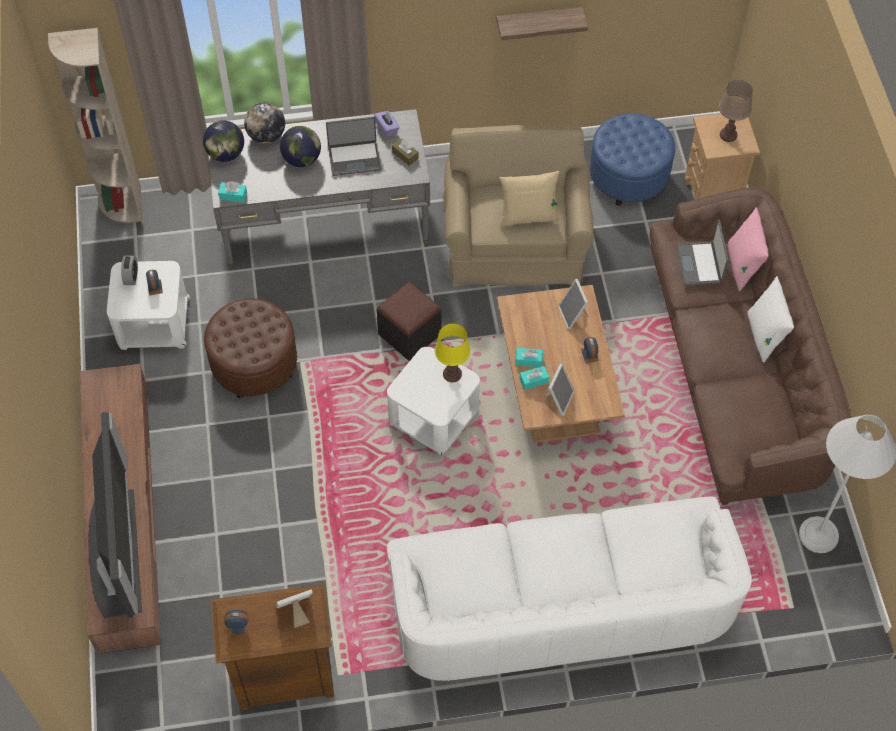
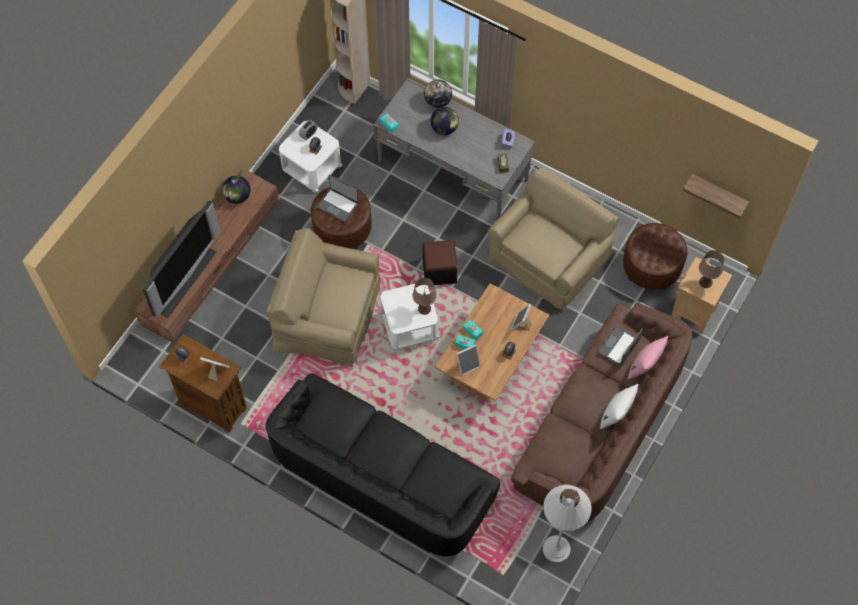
camera: 40 degrees right, 5 degrees up
(226, 154) = (407, 97): globe -> globe (237, 197)
(326, 472) = (327, 315): none -> beige armchair
(354, 158) = (473, 147): laptop -> laptop (338, 204)
(452, 374) = (424, 308): yellow table lamp -> brown table lamp
(528, 217) = (546, 249): beige pillow -> none
(538, 23) = (628, 137): shelf -> shelf (718, 193)
(560, 606) = (381, 477): white sofa -> black sofa
(628, 178) = (651, 267): blue ottoman -> brown ottoman

